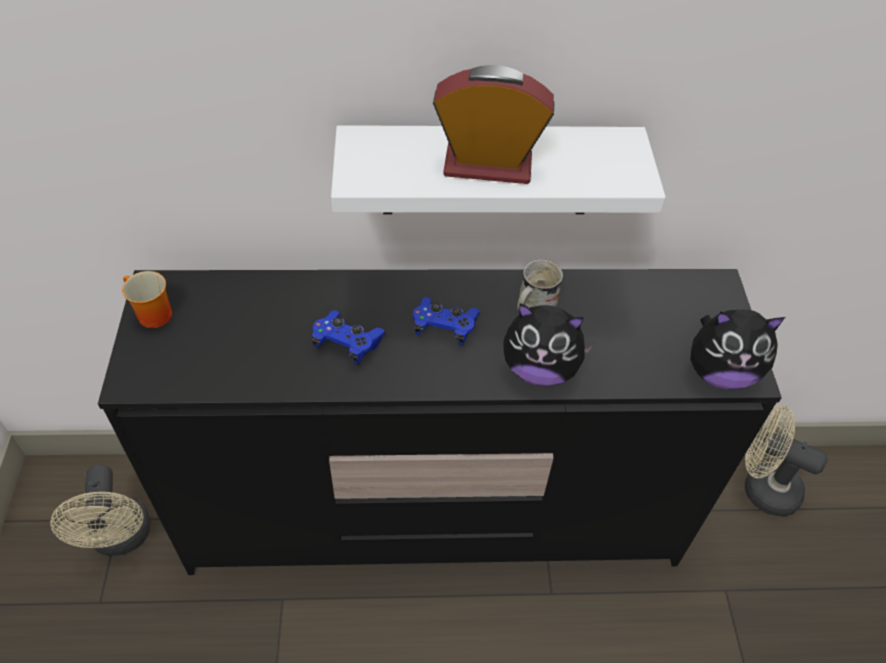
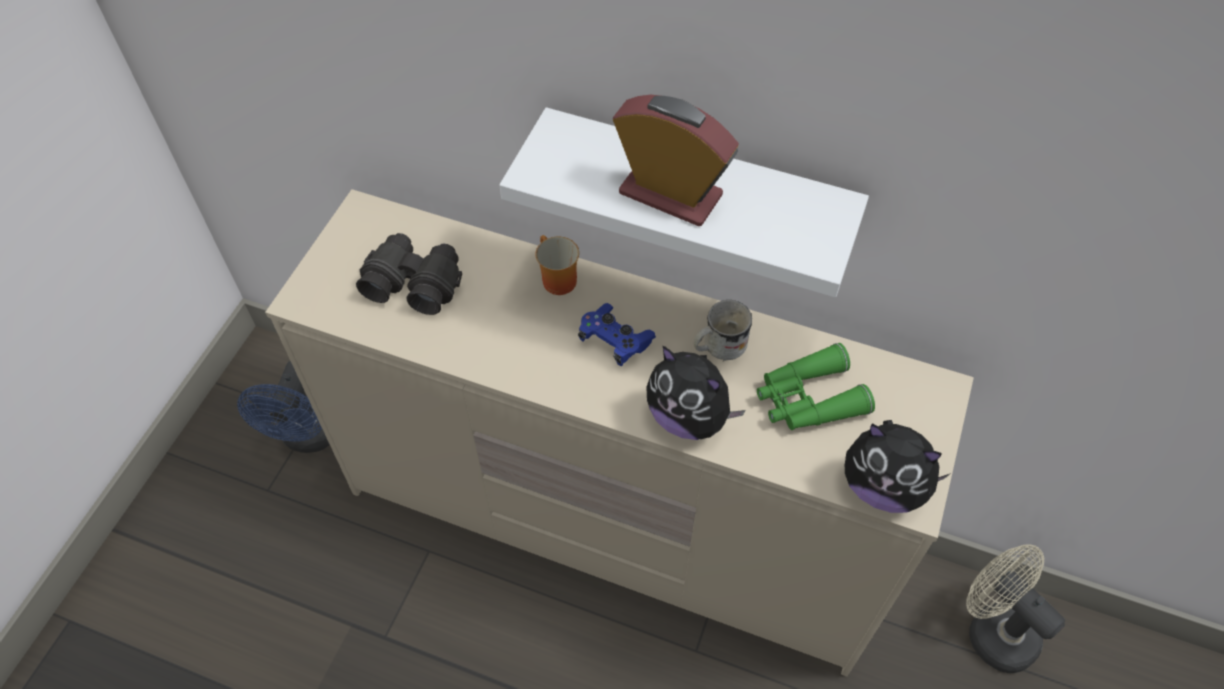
camera: 25 degrees right, 5 degrees up
(121, 539) = (308, 437): beige fan -> blue fan
(150, 315) = (345, 239): mug -> mug (555, 279)
(236, 333) = (414, 282): none -> black binoculars
(347, 344) = (511, 327): blue game controller -> none
(435, 513) = (613, 523): black dresser -> beige dresser
(626, 324) = (808, 399): none -> green binoculars

